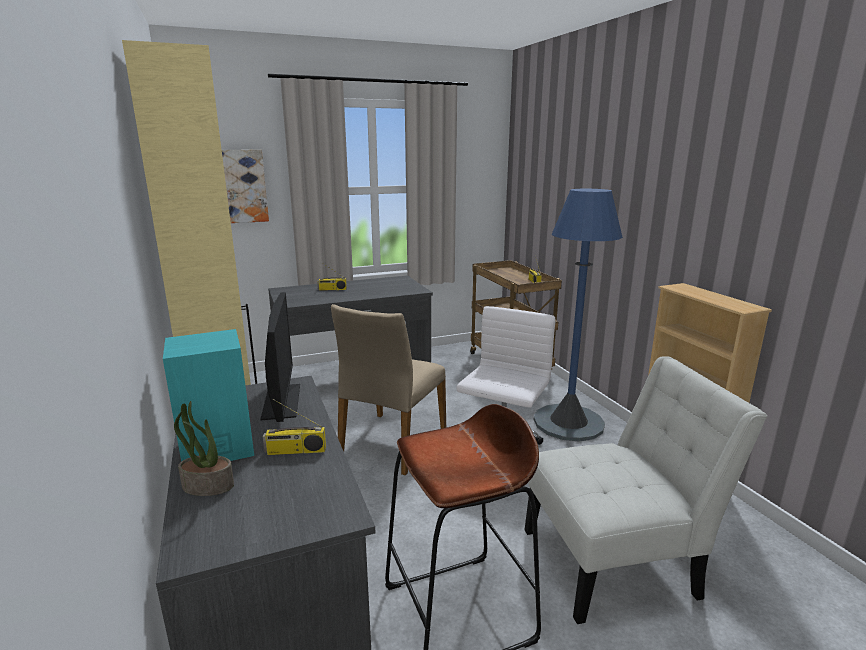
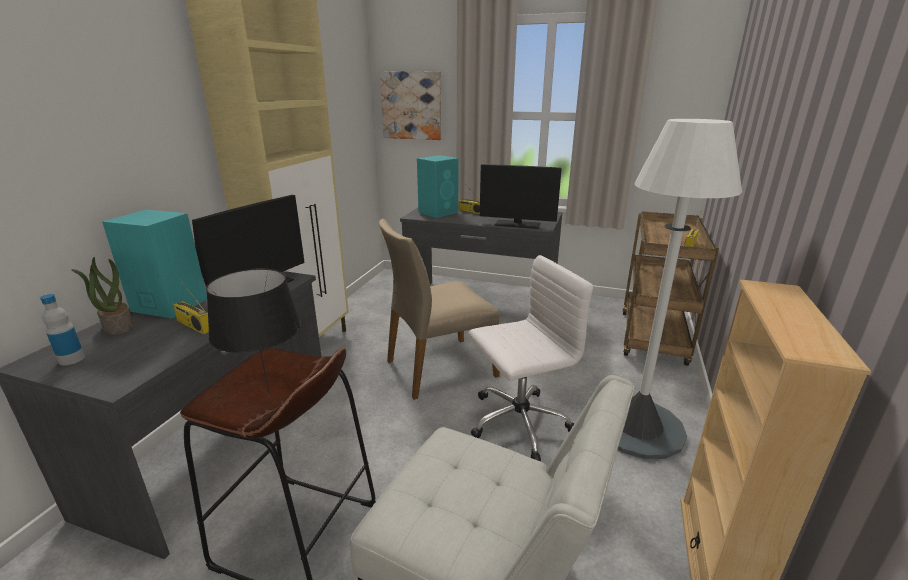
camera: 40 degrees right, 5 degrees up
(235, 528) = (71, 359): none -> bottle
(303, 295) = (439, 212): none -> turquoise speaker
(394, 291) = (517, 224): none -> monitor
(470, 463) = (267, 394): none -> black table lamp
(568, 422) = (638, 427): blue floor lamp -> white floor lamp

